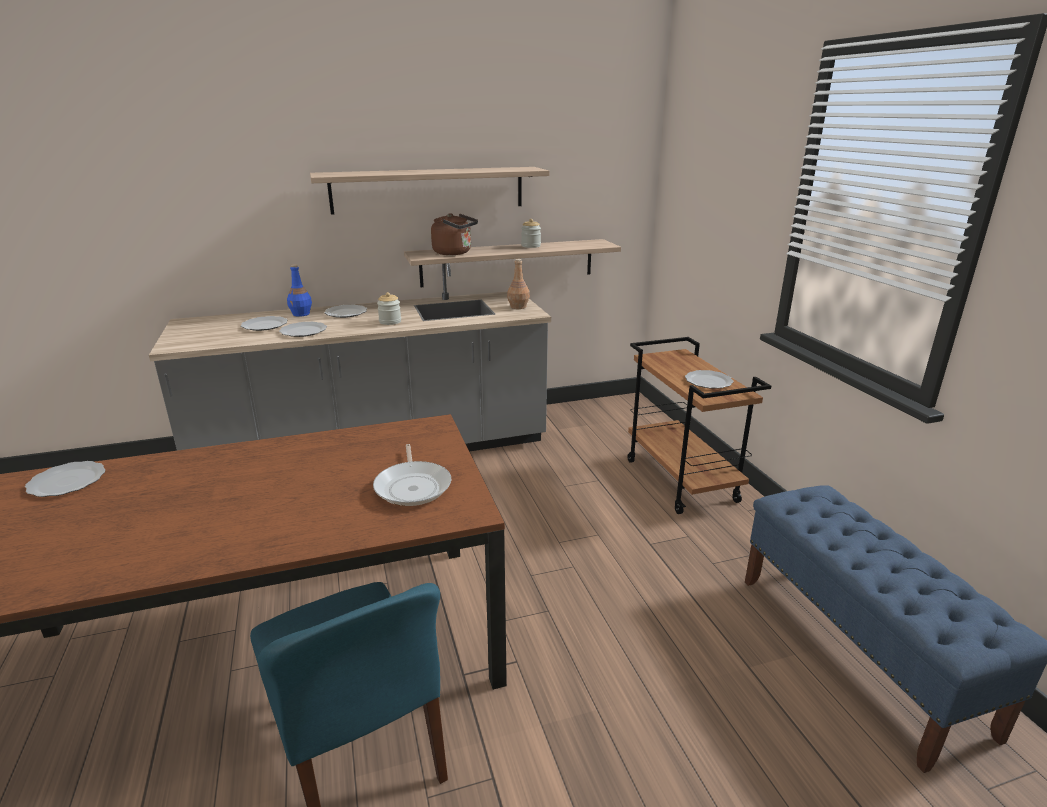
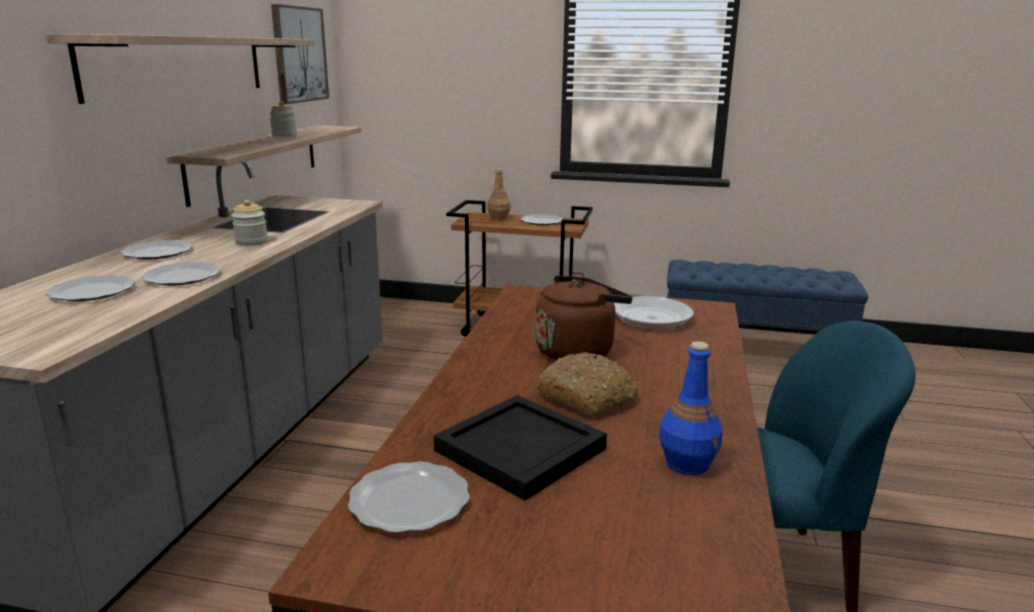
camera: 60 degrees left, 5 degrees down
(132, 495) = (517, 449): none -> black tray
(221, 499) = (588, 398): none -> bread
(301, 314) = (94, 270): blue bottle -> blue bottle (687, 463)
(454, 253) = (239, 148): brown kettle -> brown kettle (577, 351)
(518, 307) = (327, 203): brown bottle -> brown bottle (499, 218)
(587, 178) = (299, 54): none -> picture

